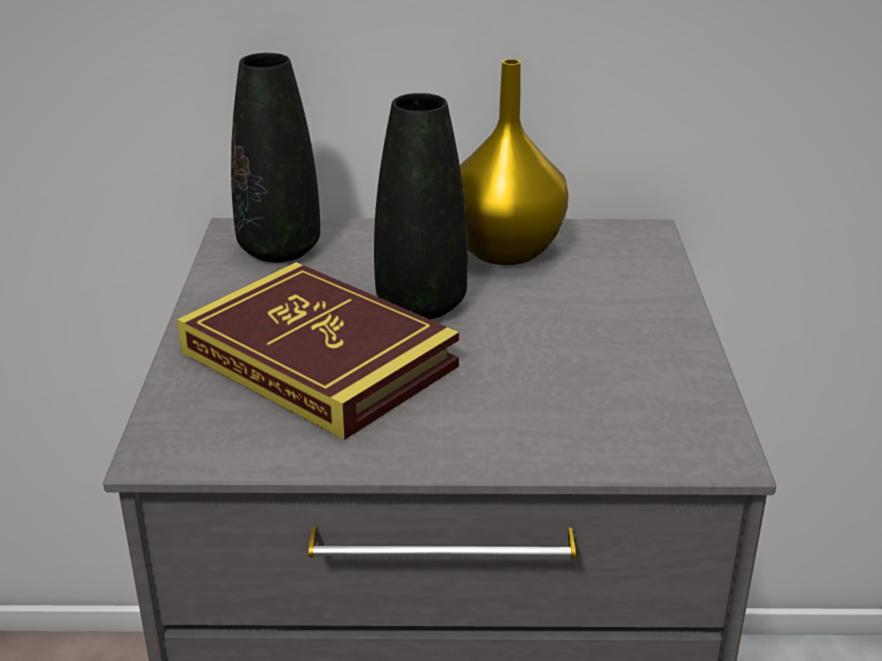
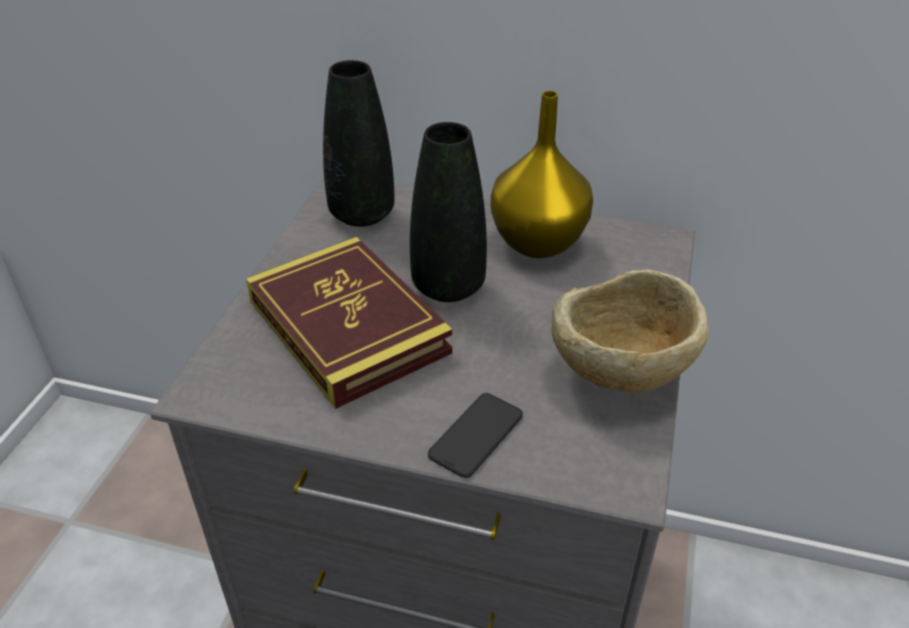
camera: 15 degrees right, 10 degrees up
(526, 438) = (476, 435): none -> phone
(659, 360) = (619, 376): none -> beige bowl

